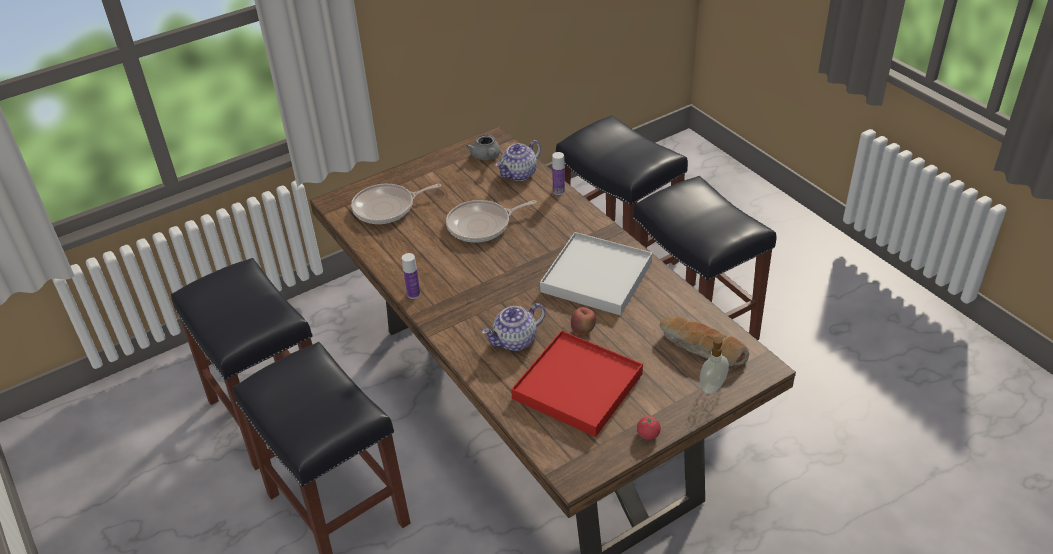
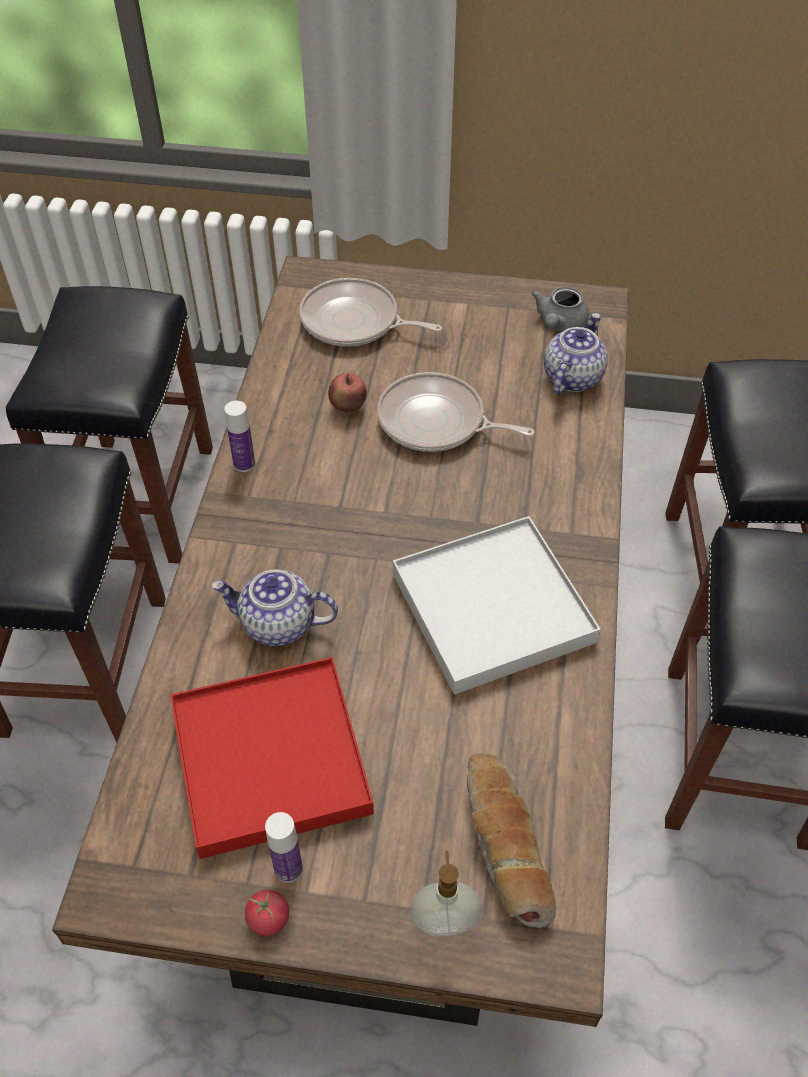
camera: 40 degrees right, 10 degrees up
(519, 174) = (572, 377): teapot -> teapot turned 120 degrees clockwise
(558, 191) = (596, 437): bottle -> bottle (288, 868)
(583, 331) = (377, 678): apple -> apple (348, 407)

